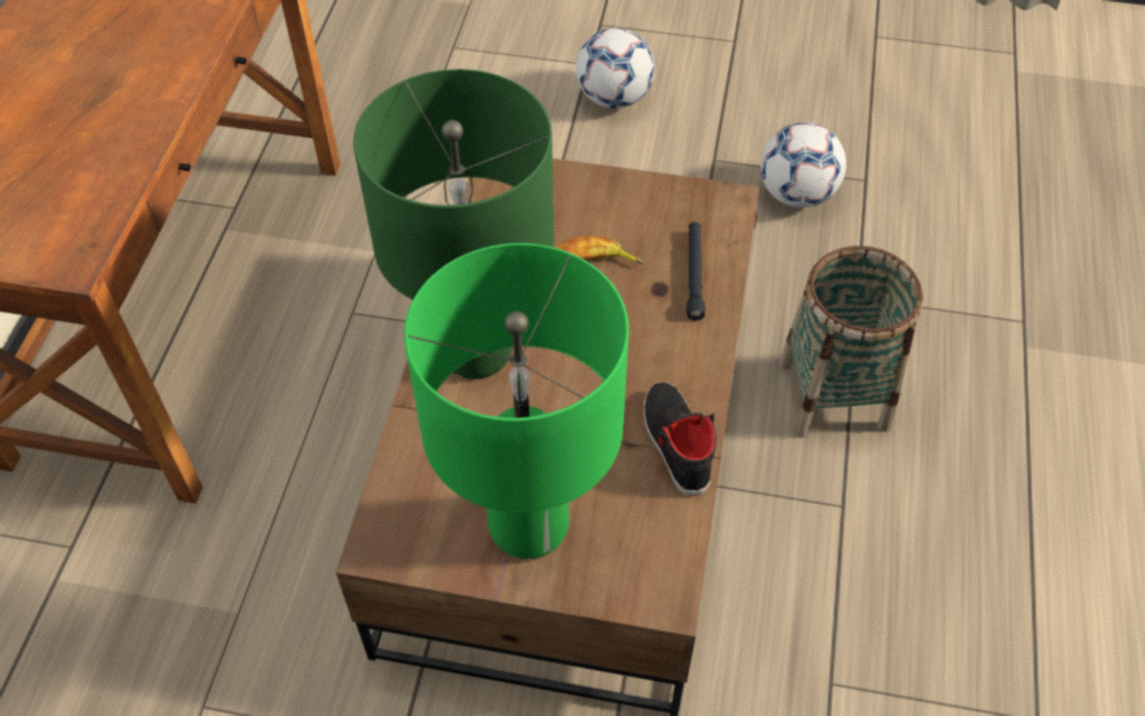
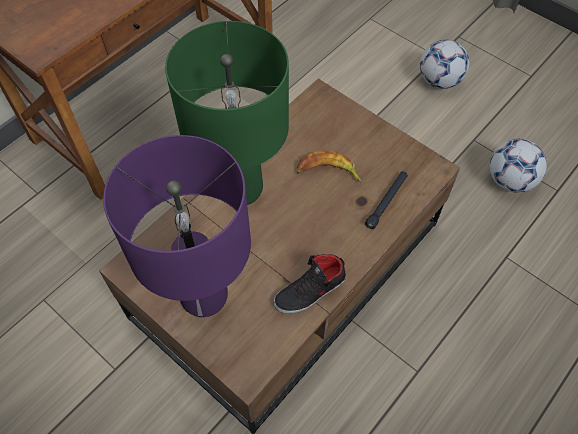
camera: 30 degrees right, 5 degrees up
(527, 525) = (204, 296): green table lamp -> purple table lamp
(675, 442) = (310, 291): black shoe -> black shoe turned 135 degrees counterclockwise
(834, 395) = (454, 306): basket -> none

